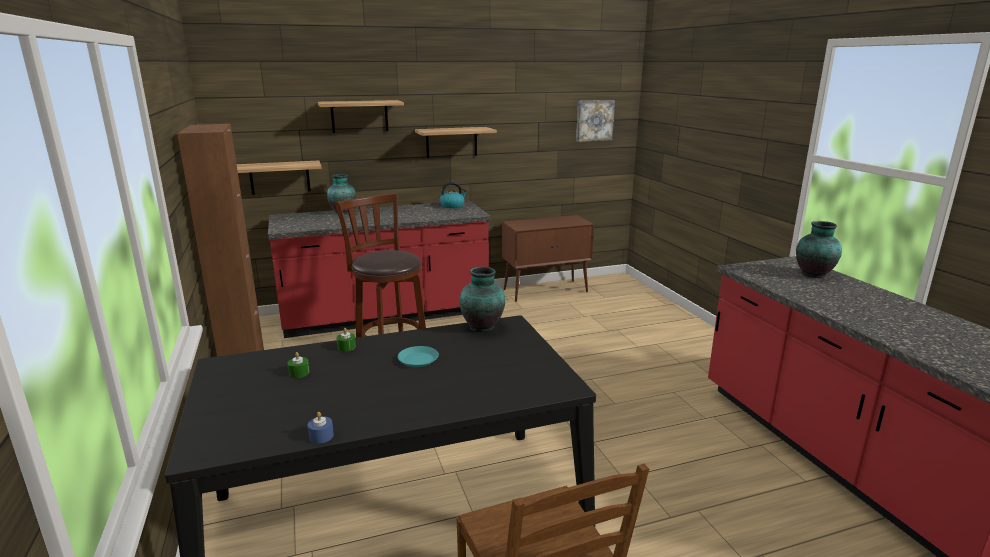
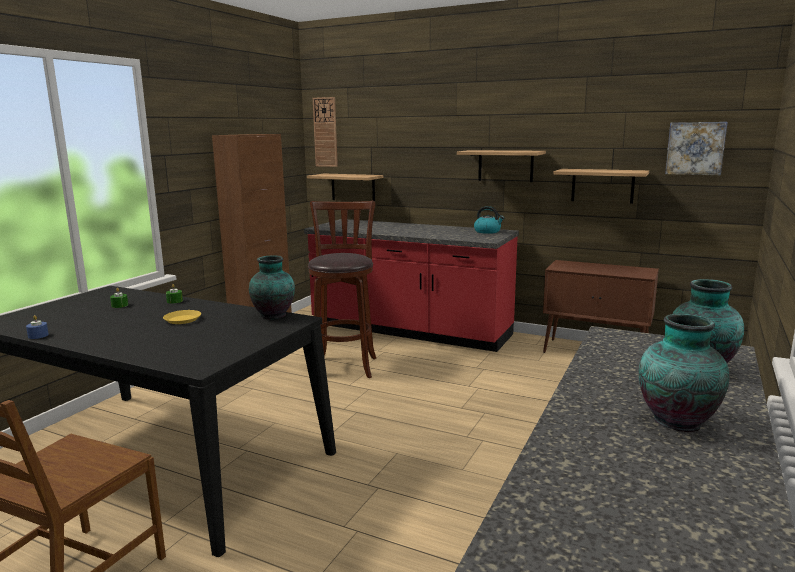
camera: 45 degrees right, 5 degrees down
(233, 115) = (325, 132): none -> wall clock
(343, 212) = (390, 223): vase -> vase (676, 420)
(359, 116) = (419, 136): shelf -> shelf (602, 186)
(418, 360) = (182, 320): turquoise plate -> yellow plate

